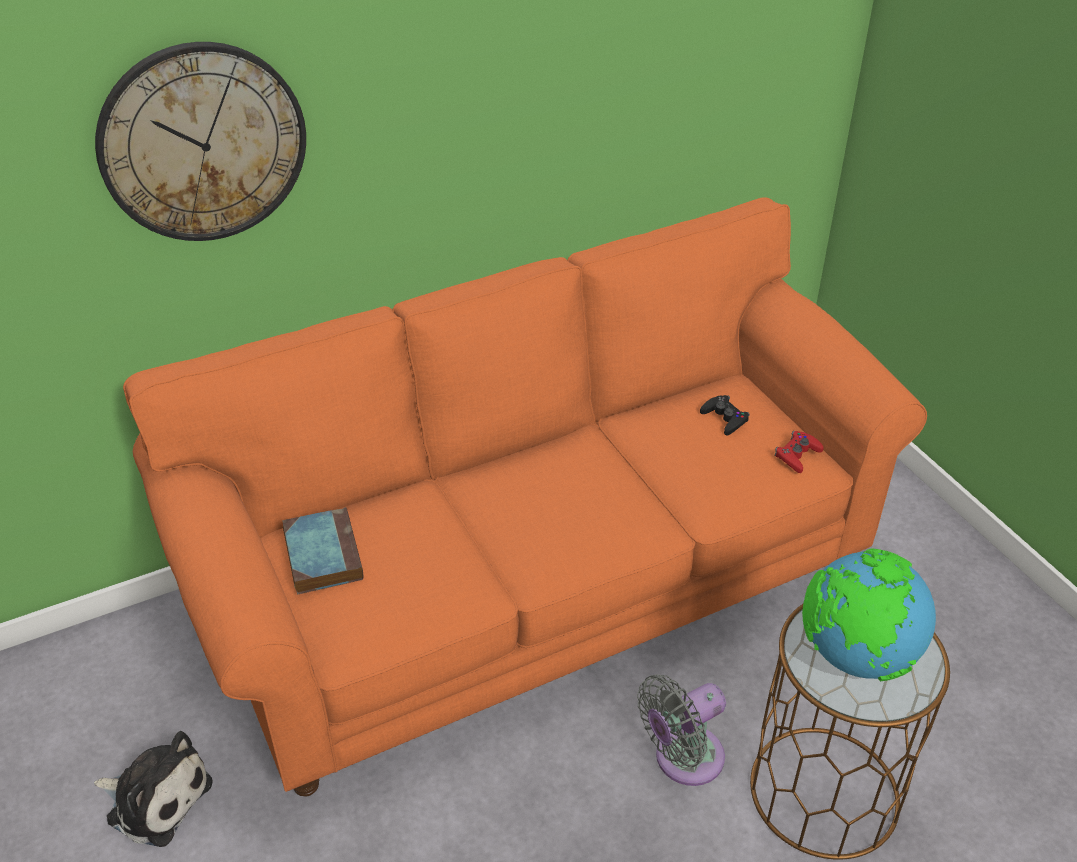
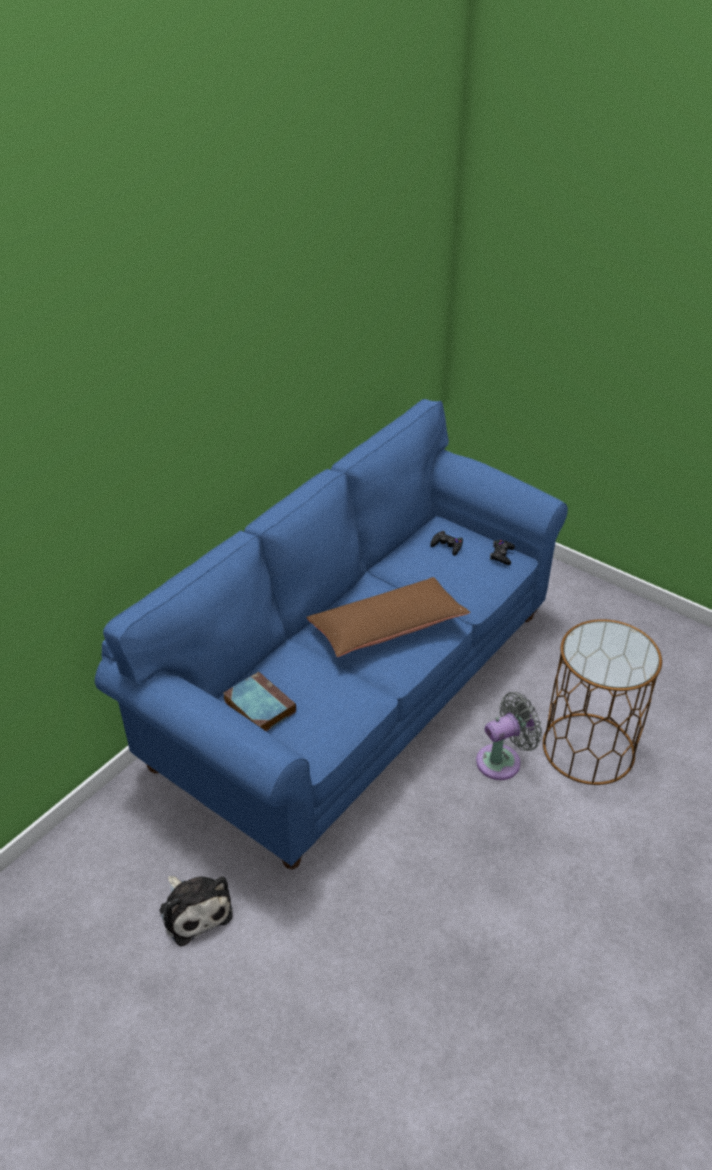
camera: 25 degrees left, 0 degrees up
(155, 798) = (194, 910): plush toy -> plush toy turned 60 degrees clockwise
(203, 143) = (126, 450): wall clock -> none
(538, 582) = (355, 689): orange sofa -> blue sofa
(567, 507) = (387, 628): none -> brown pillow
(682, 759) = (503, 760): grey fan -> grey fan turned 150 degrees counterclockwise
(797, 455) = (501, 555): red game controller -> black game controller
(856, 657) = (608, 655): globe -> none

